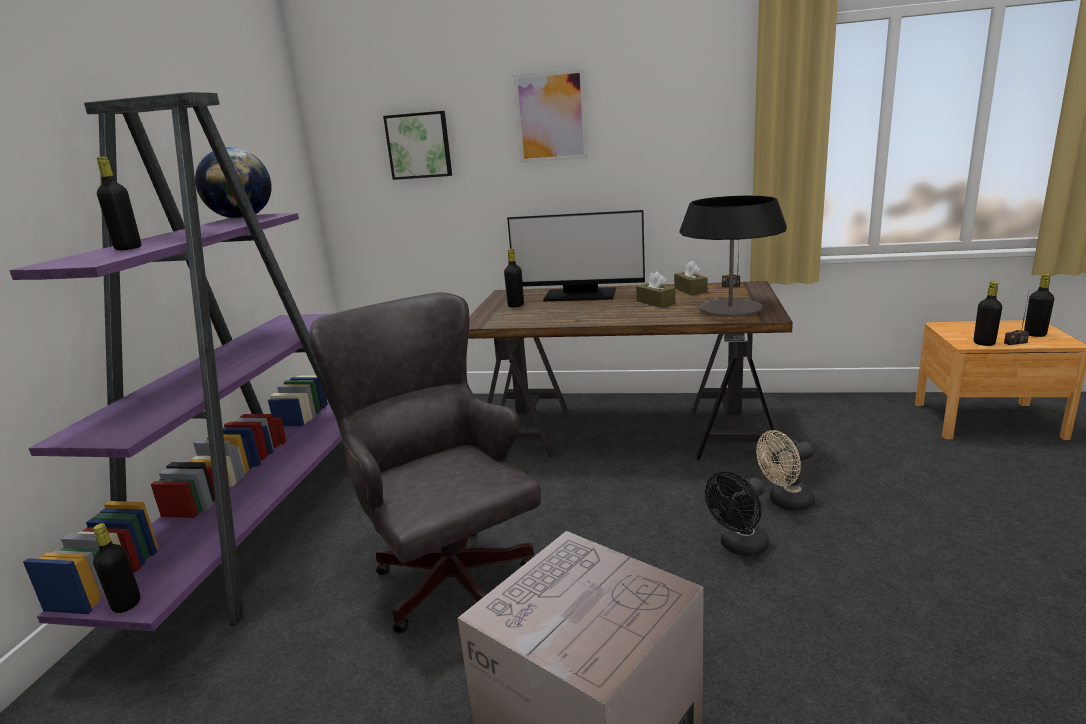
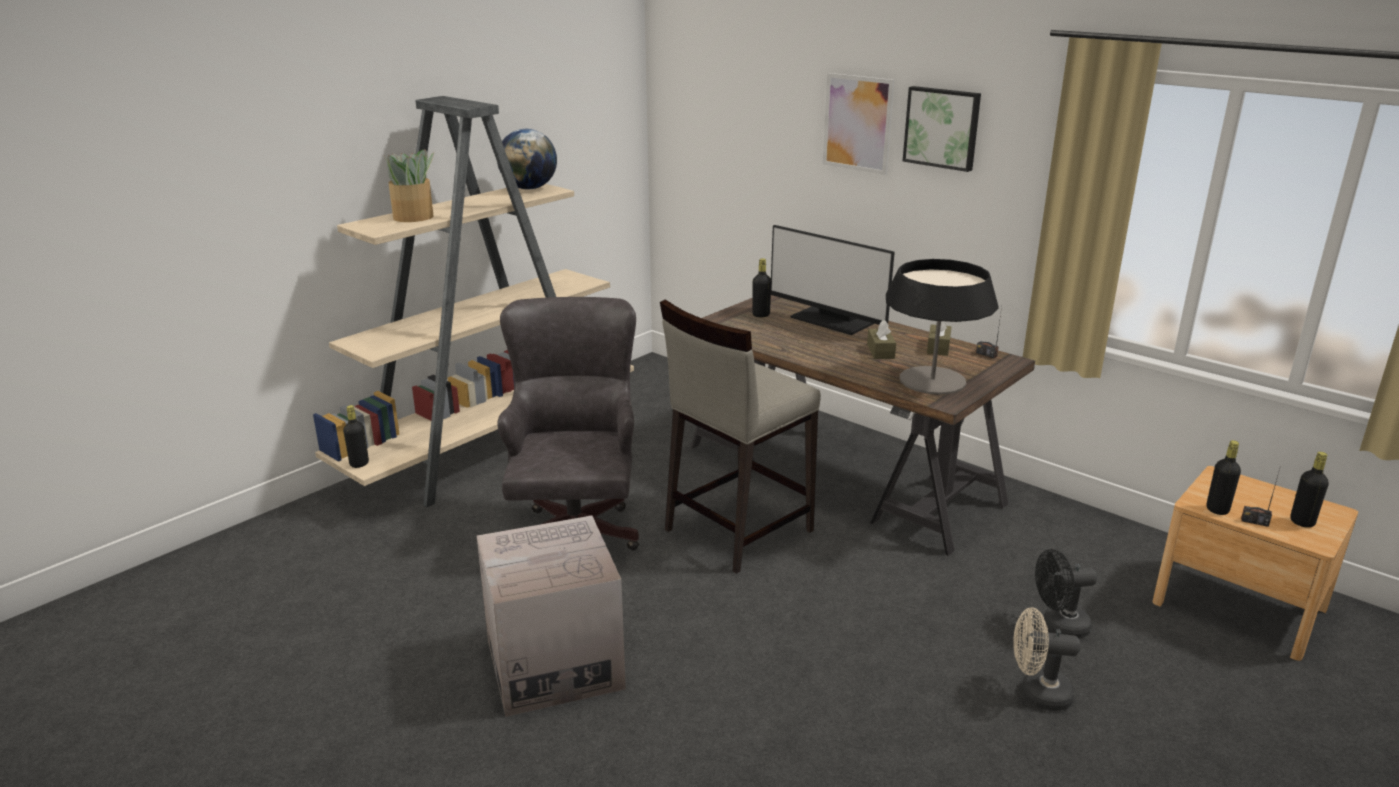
camera: 30 degrees right, 5 degrees up
(128, 248) = (414, 217): black bottle -> potted plant
(264, 527) = (493, 447): purple bookcase -> beige bookcase
(419, 145) = (737, 124): picture -> picture (942, 127)
(602, 508) = (737, 530): none -> beige stool
(739, 547) = (803, 603): black fan -> black fan (1058, 626)
(785, 503) = (893, 589): beige fan -> beige fan (1037, 694)

